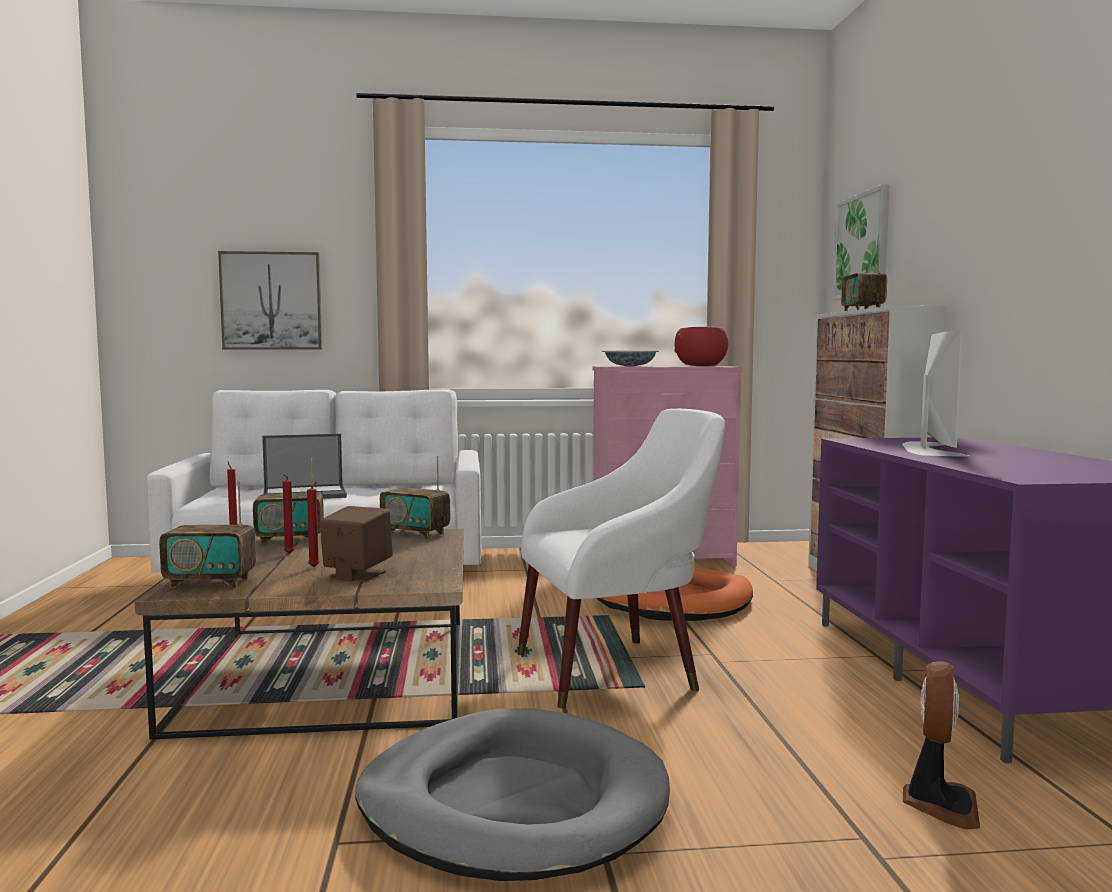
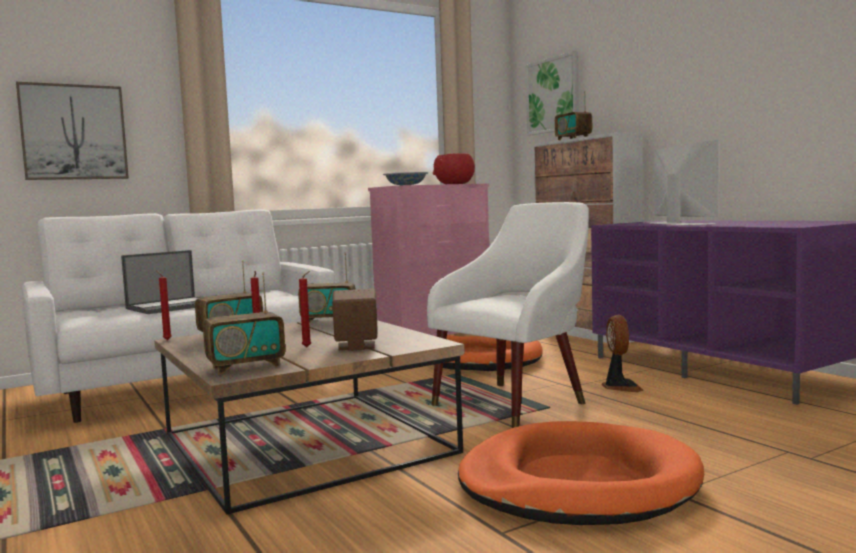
camera: 25 degrees left, 0 degrees up
(513, 802) = (577, 483): grey dog bed -> orange dog bed
(939, 803) = (797, 428): fan -> fan (620, 387)

